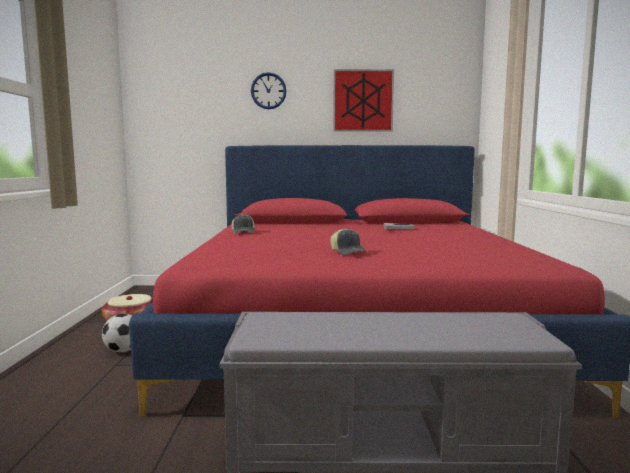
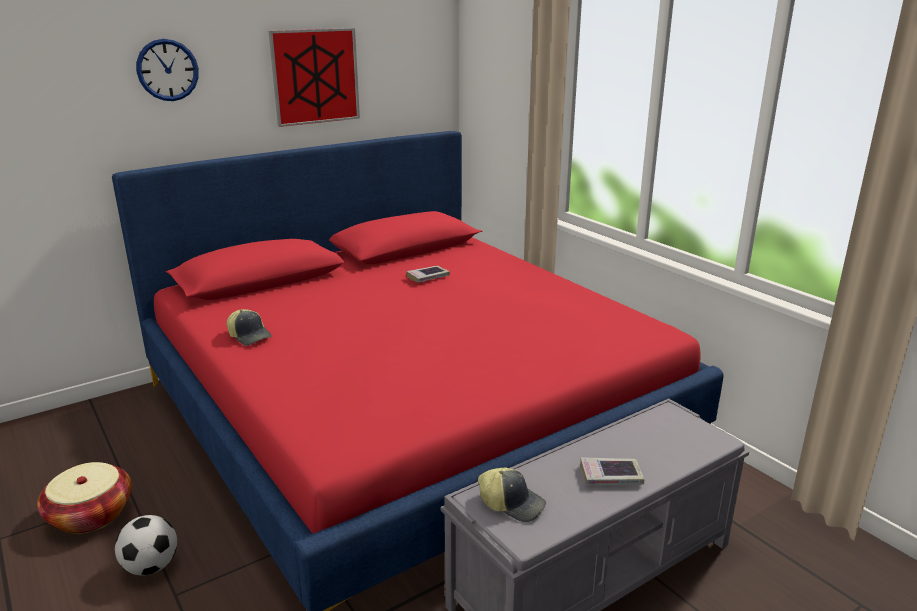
camera: 35 degrees left, 15 degrees up
(348, 252) = (459, 359): cap -> cap (512, 503)
(386, 332) = (611, 476): none -> book

